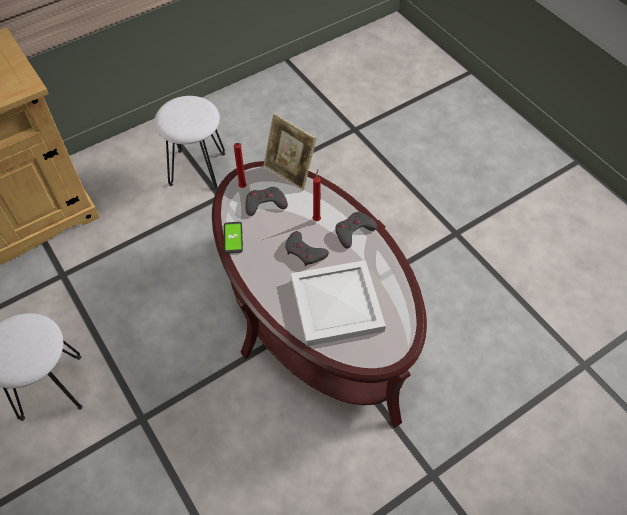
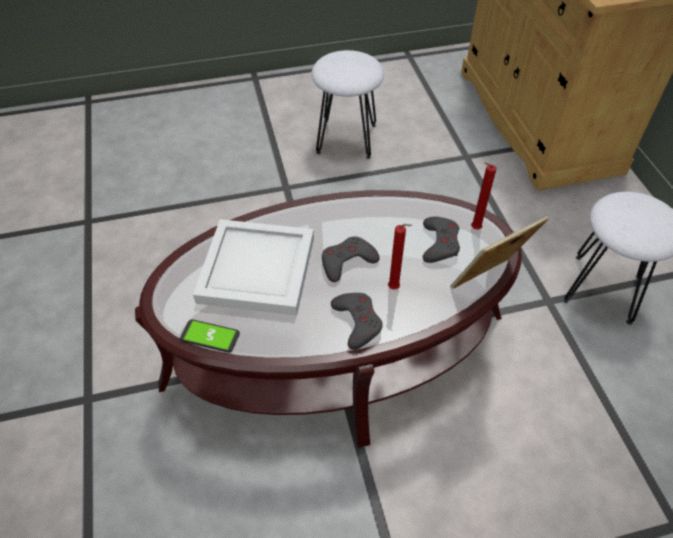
camera: 110 degrees right, 5 degrees down
(233, 238) = (396, 202): phone -> phone (210, 336)

